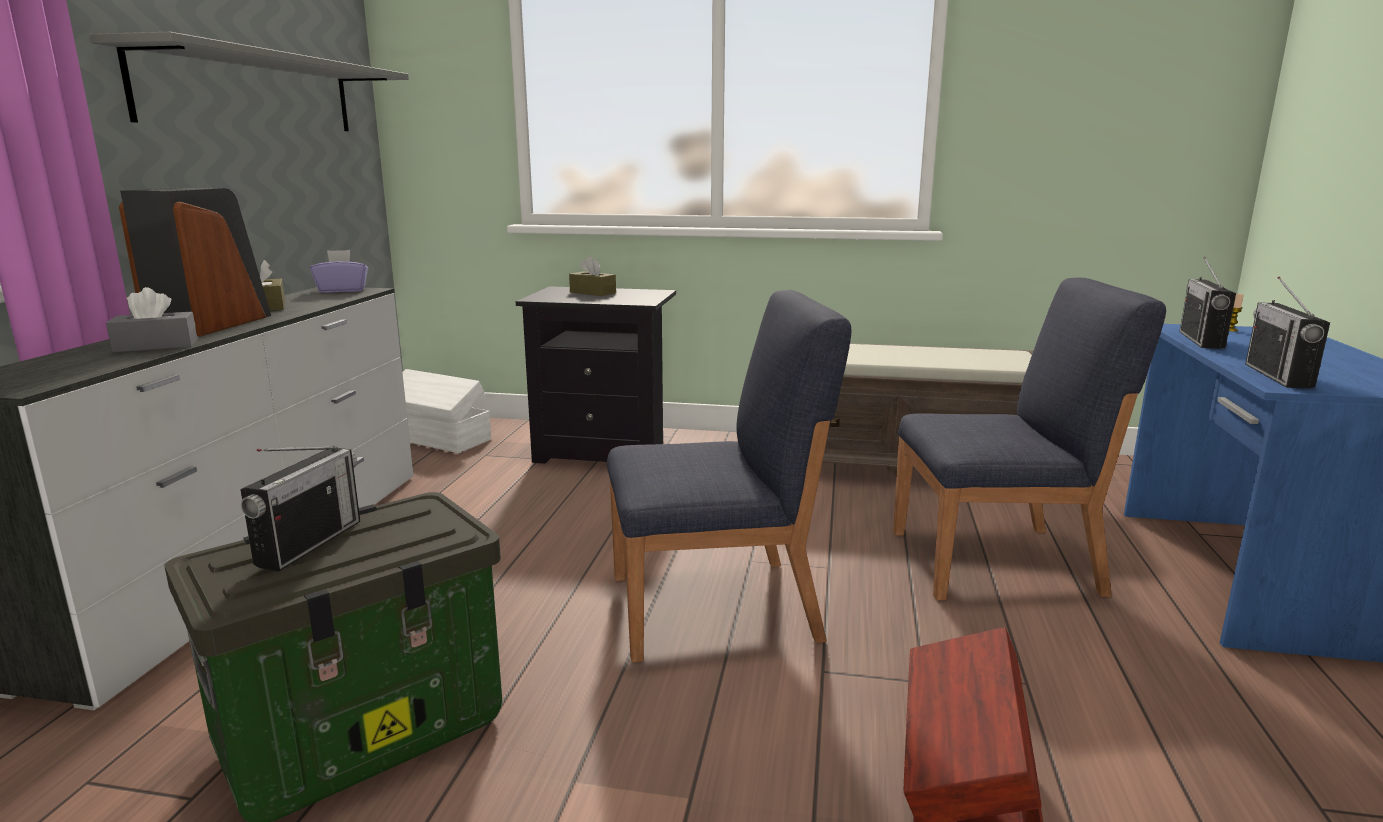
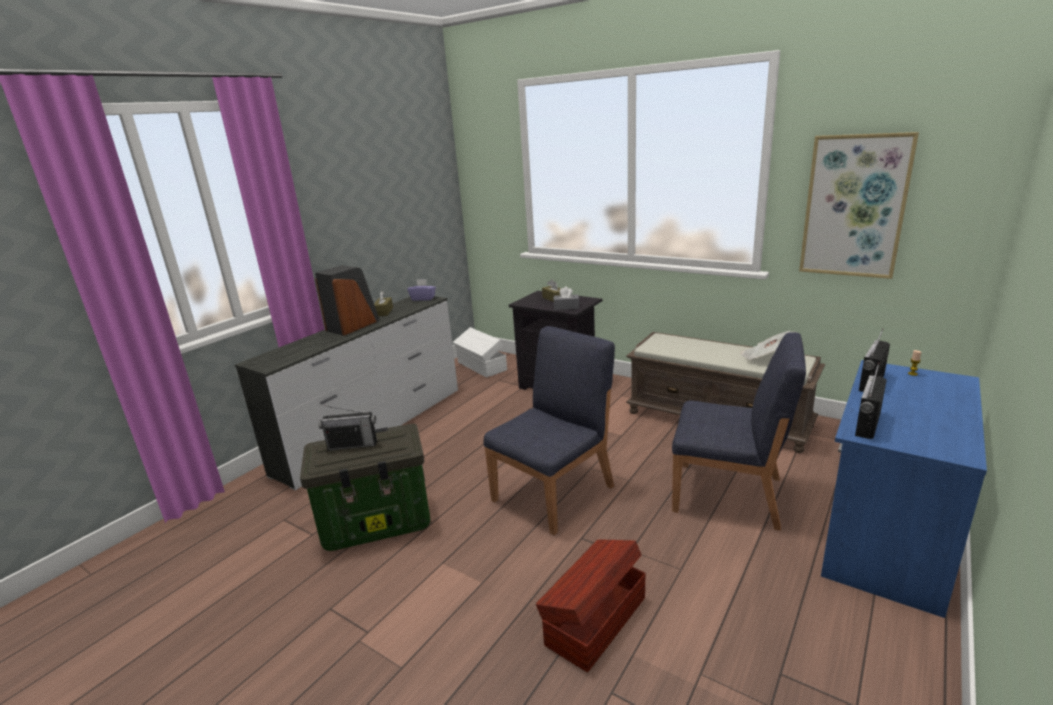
camera: 25 degrees right, 5 degrees up
(156, 346) = (324, 341): grey tissue box -> grey tissue box (566, 307)
(252, 93) = (387, 201): grey shelf -> none
(309, 543) = (352, 445): radio -> radio turned 45 degrees clockwise
(717, 607) = (555, 493): blue chair -> blue chair turned 60 degrees counterclockwise
(967, 355) = (766, 358): none -> newspaper
(1064, 123) = (854, 207): none -> picture

